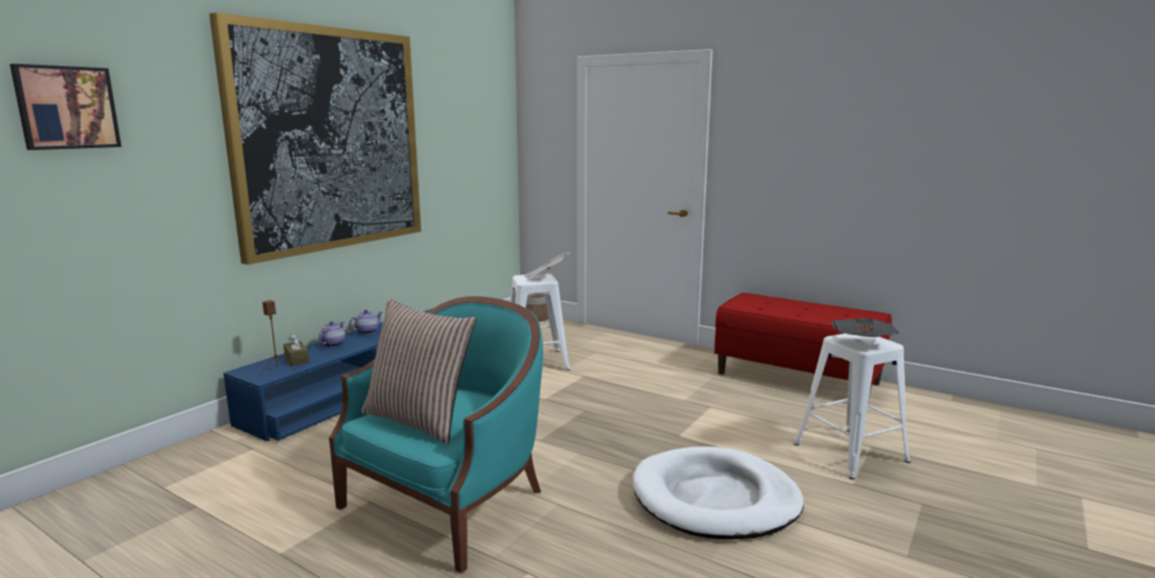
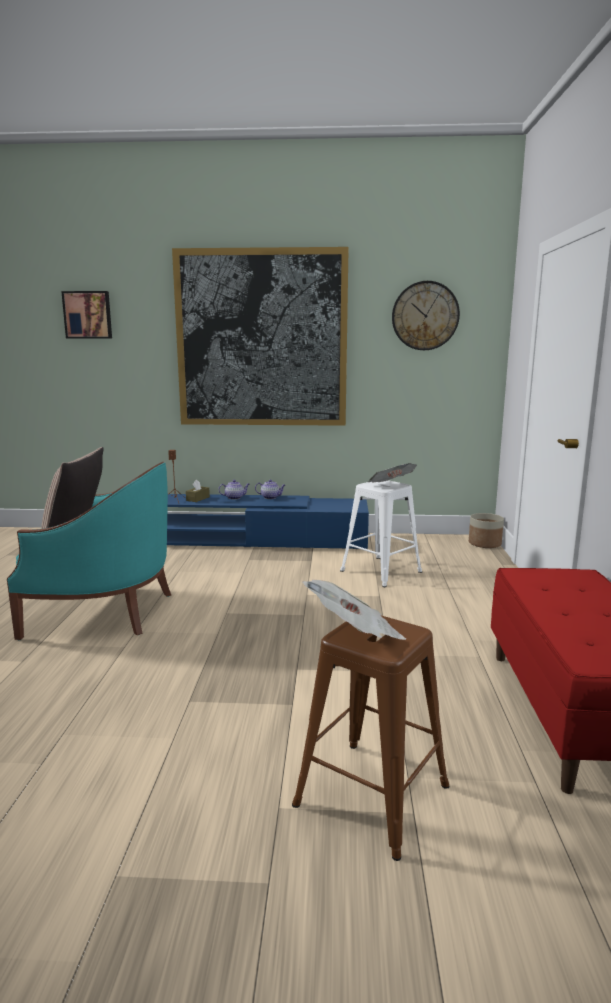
camera: 60 degrees right, 0 degrees up
(465, 112) = (425, 316): none -> wall clock
(715, 499) = (176, 715): white dog bed -> none
(852, 452) = (372, 796): white stool -> brown stool

